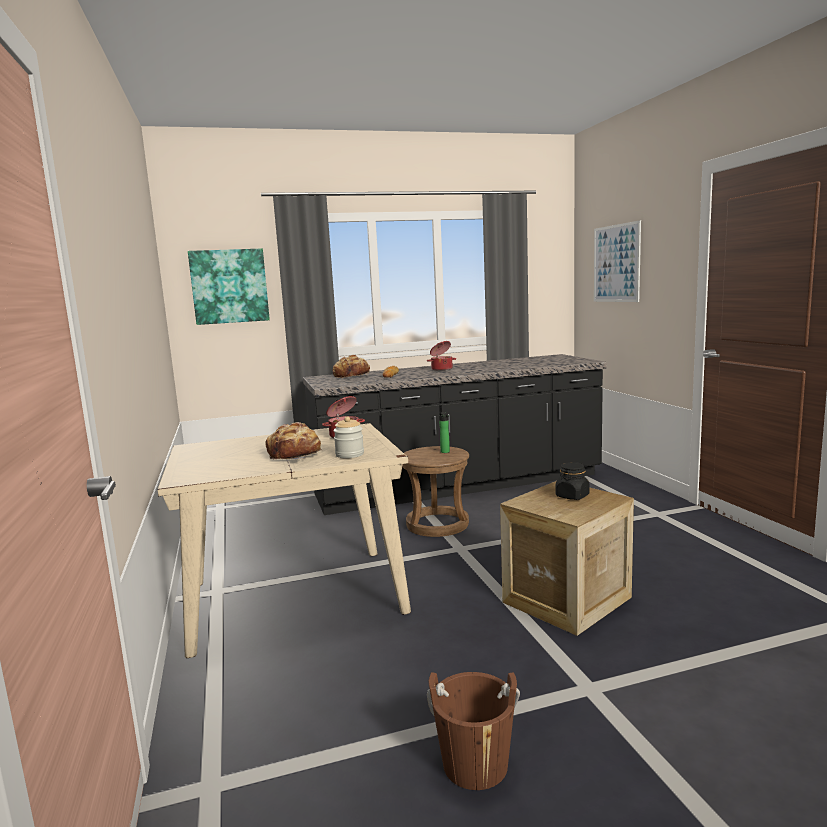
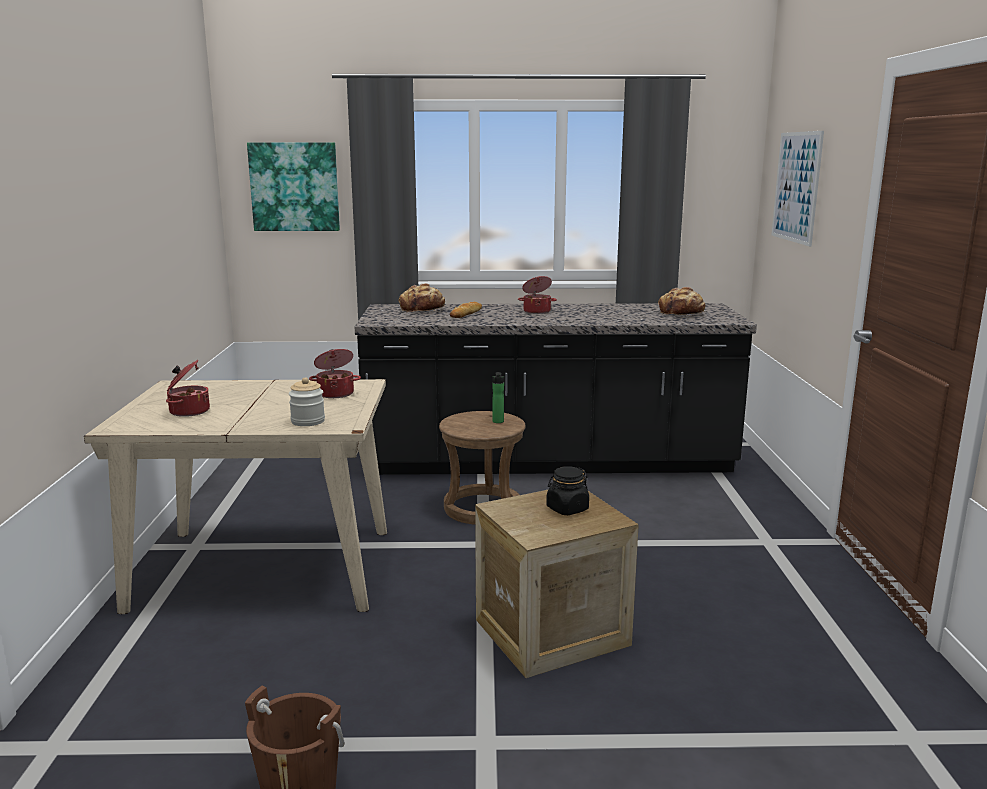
camera: 15 degrees right, 5 degrees up
(233, 461) = (188, 411): none -> cooking pot
(295, 454) = (256, 412): bread -> bread (682, 313)

